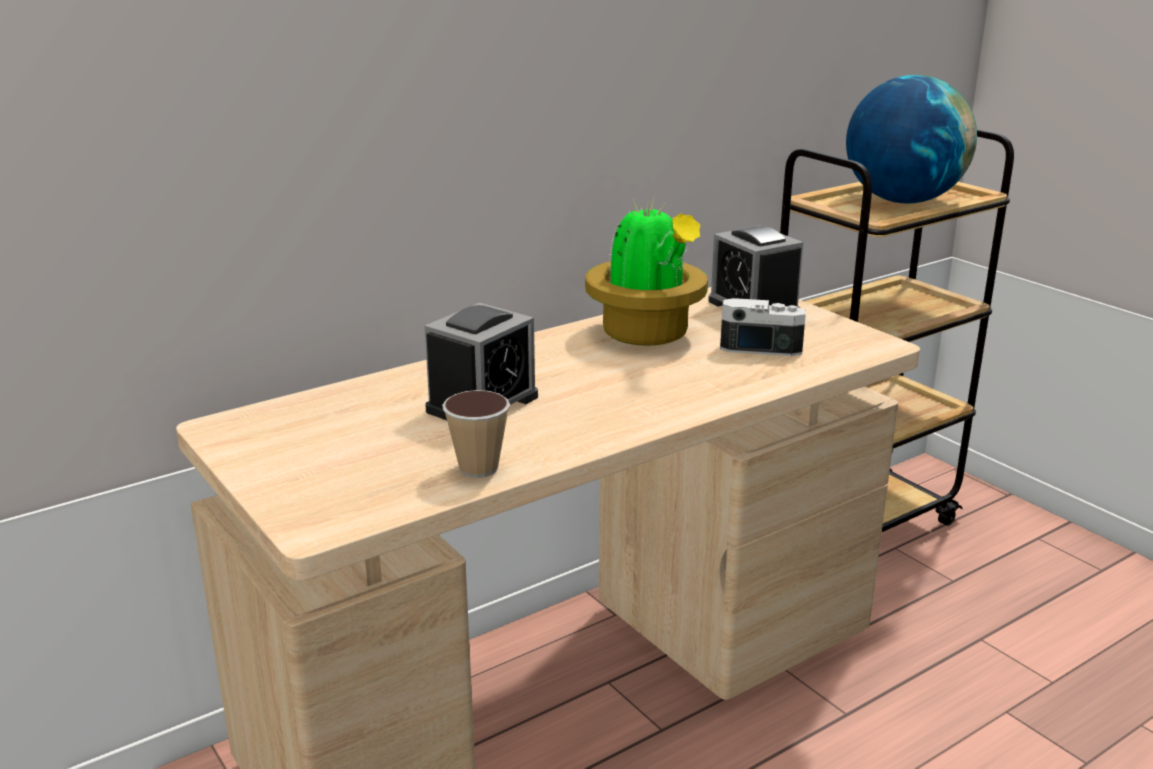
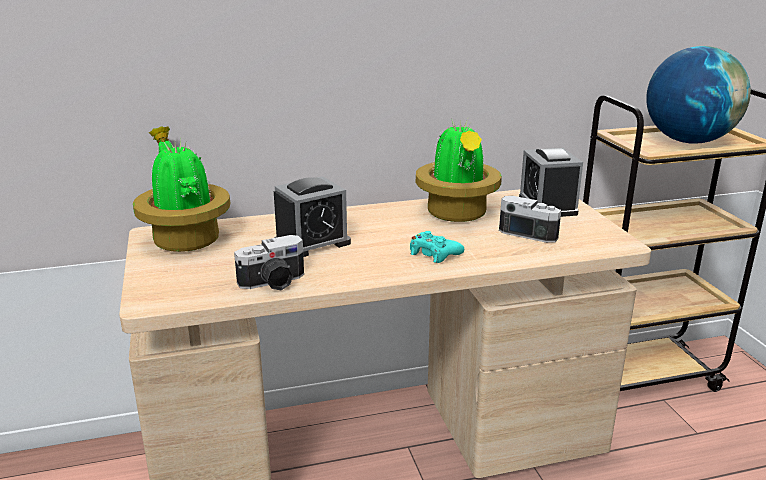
camera: 20 degrees right, 0 degrees up
(283, 427) = (185, 239): none -> potted plant
(478, 468) = (274, 283): cup -> camera
(662, 392) = (433, 254): none -> turquoise game controller

